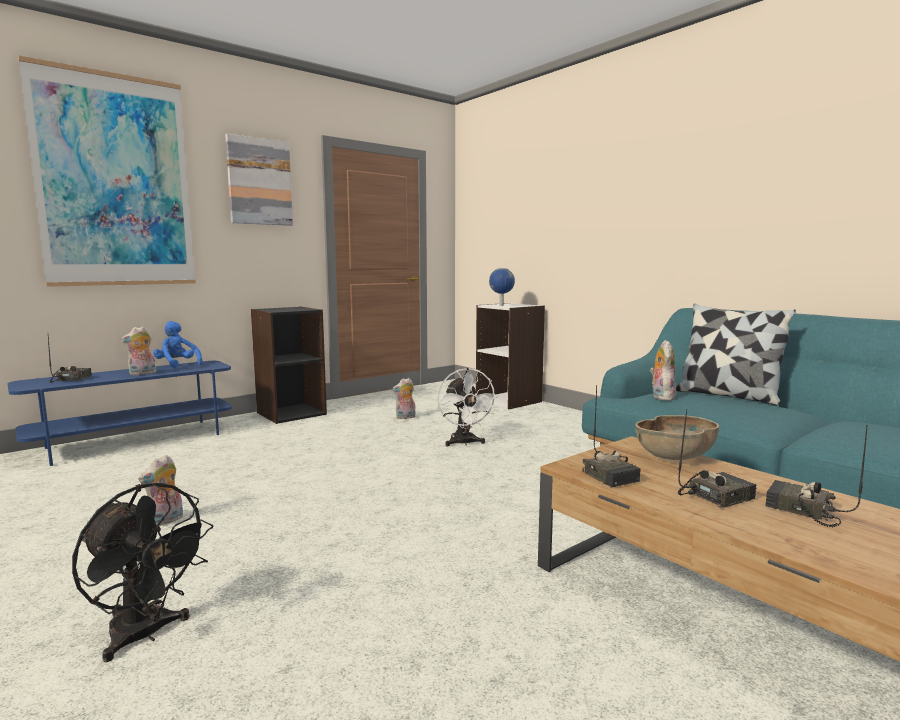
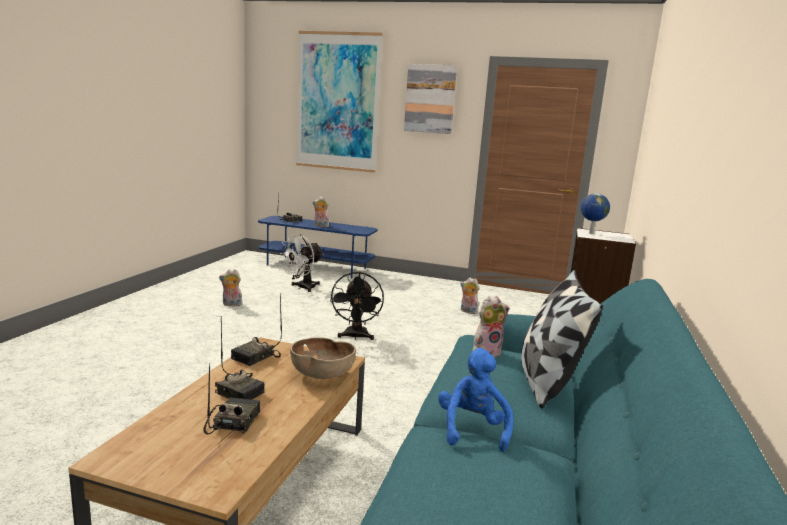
camera: 55 degrees right, 5 degrees up
(145, 635) = (133, 335): black fan -> black fan (355, 337)
(177, 365) = (351, 226): blue plush toy -> blue plush toy (472, 429)
(291, 413) = (416, 281): black bookcase -> none
(464, 443) = (444, 342): white fan -> white fan (302, 288)

